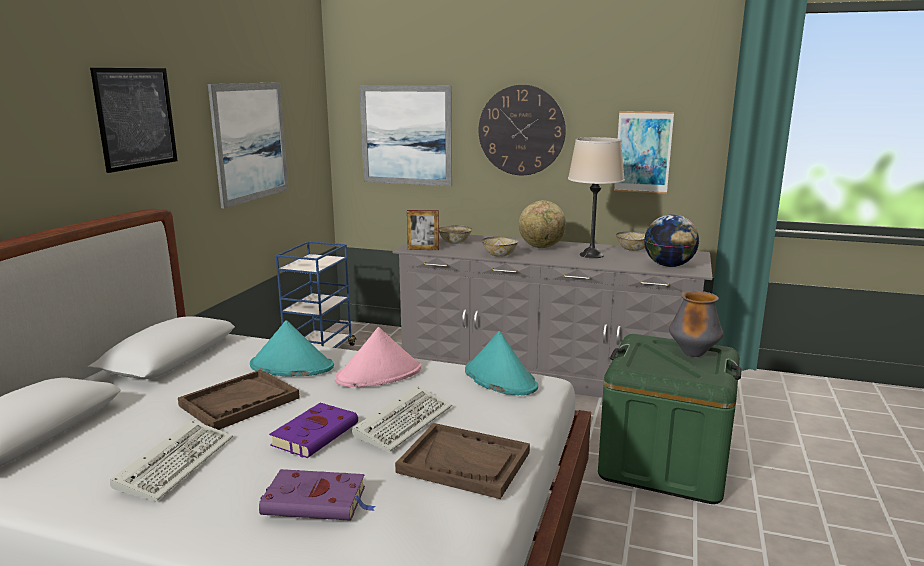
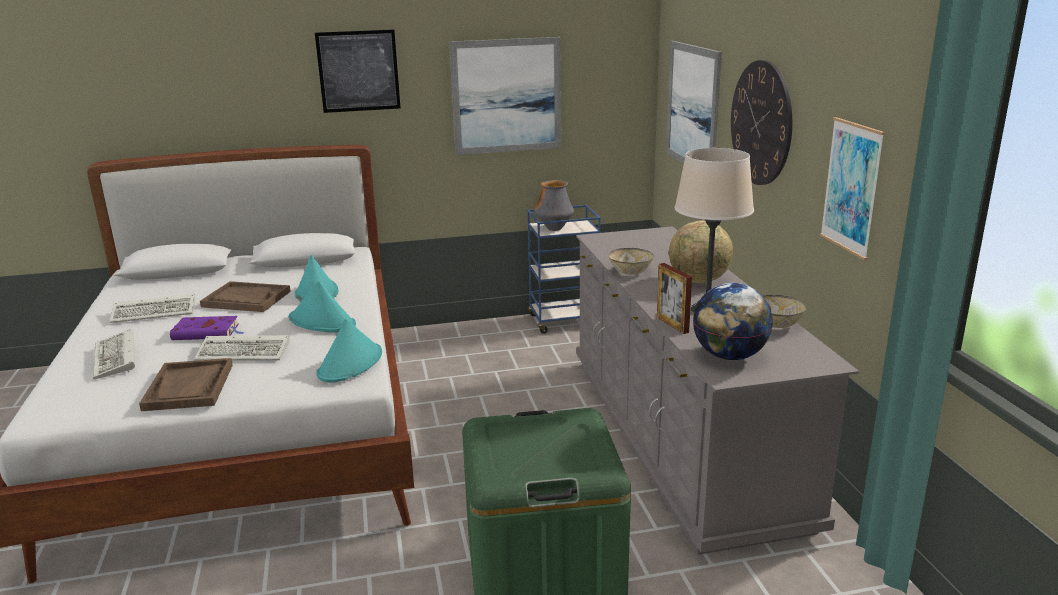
camera: 60 degrees right, 5 degrees up
(317, 501) = (117, 358): purple book -> keyboard
(379, 374) = (322, 322): pink hat -> turquoise hat
(423, 249) = (600, 242): picture frame -> picture frame (672, 325)
(455, 242) = (648, 246): bowl -> none
(693, 354) = (572, 456): vase -> vase (554, 229)

